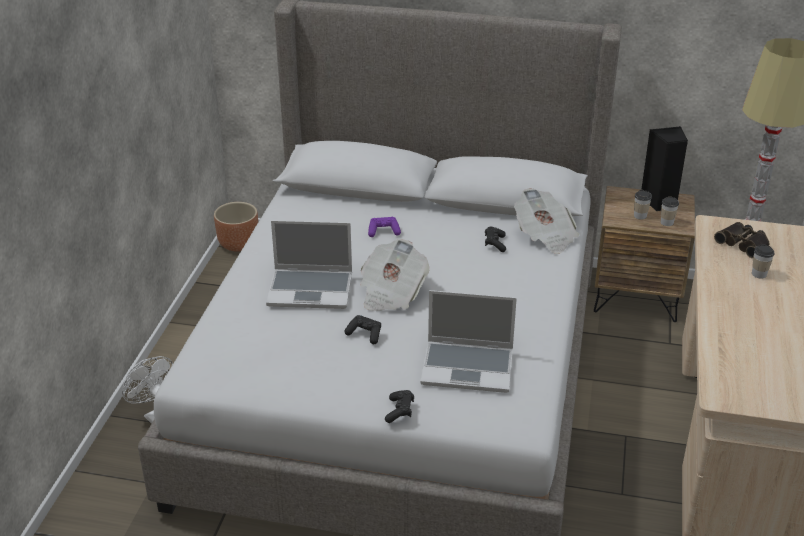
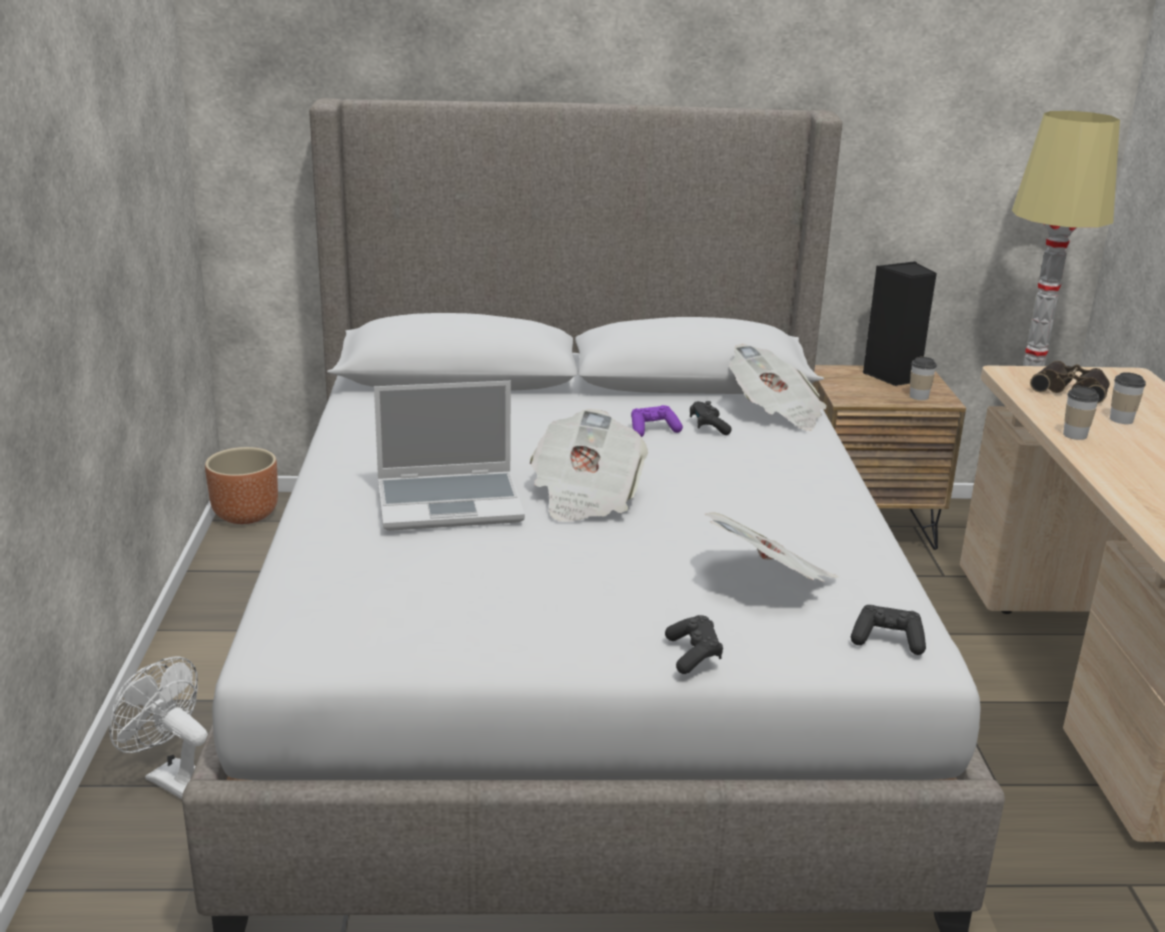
camera: 15 degrees left, 10 degrees down
(365, 334) = (571, 554): black game controller -> black game controller (887, 640)
(383, 232) = (529, 425): purple game controller -> purple game controller (653, 430)
(468, 367) = (770, 580): laptop -> newspaper
(640, 216) = (878, 392): cup -> cup (1075, 435)

